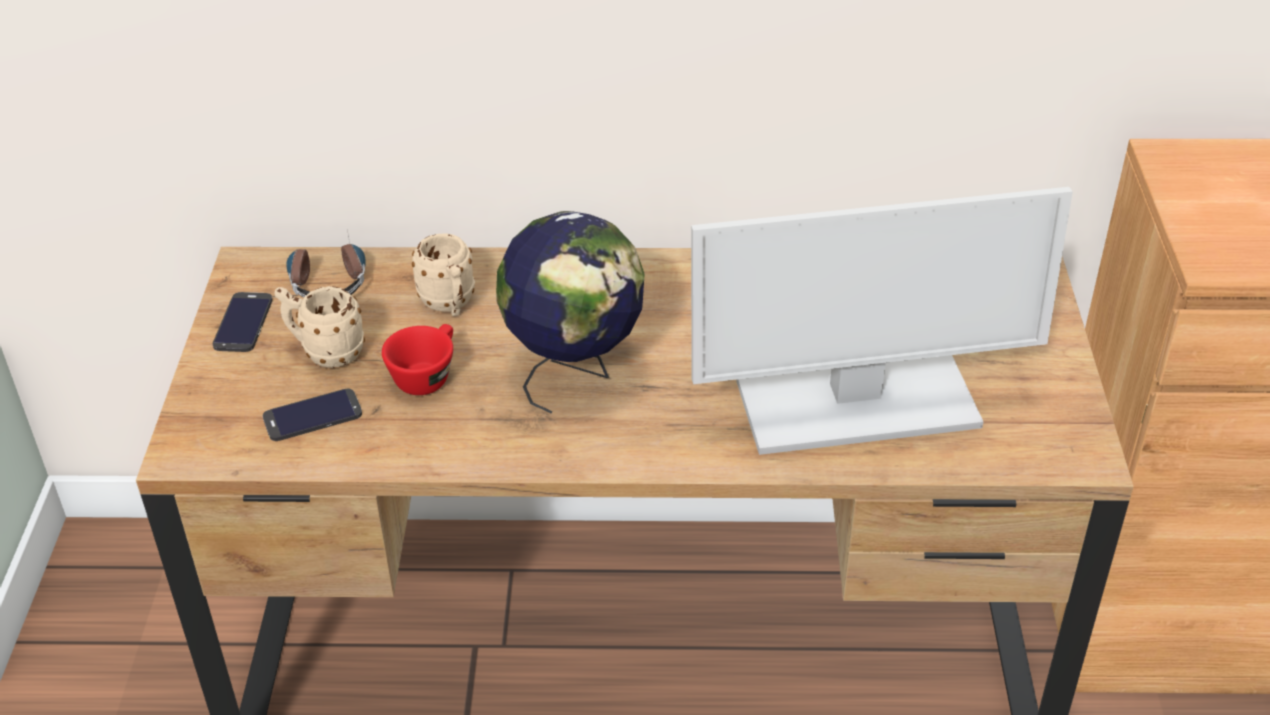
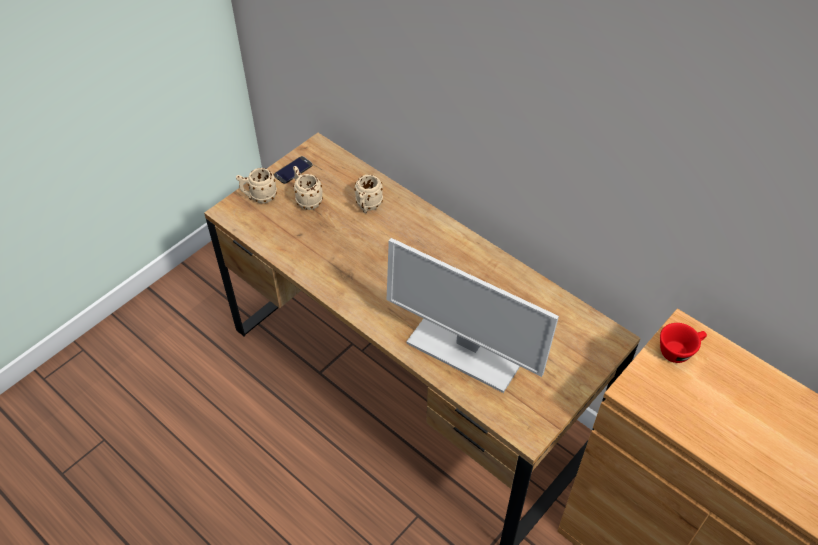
camera: 40 degrees right, 10 degrees up
(224, 396) = (259, 197): none -> beige mug
(312, 416) = (277, 223): phone -> none
(328, 278) = (339, 168): headphones -> none
(426, 375) = (329, 231): red cup -> red cup (679, 350)
(575, 373) = (379, 264): globe -> none

